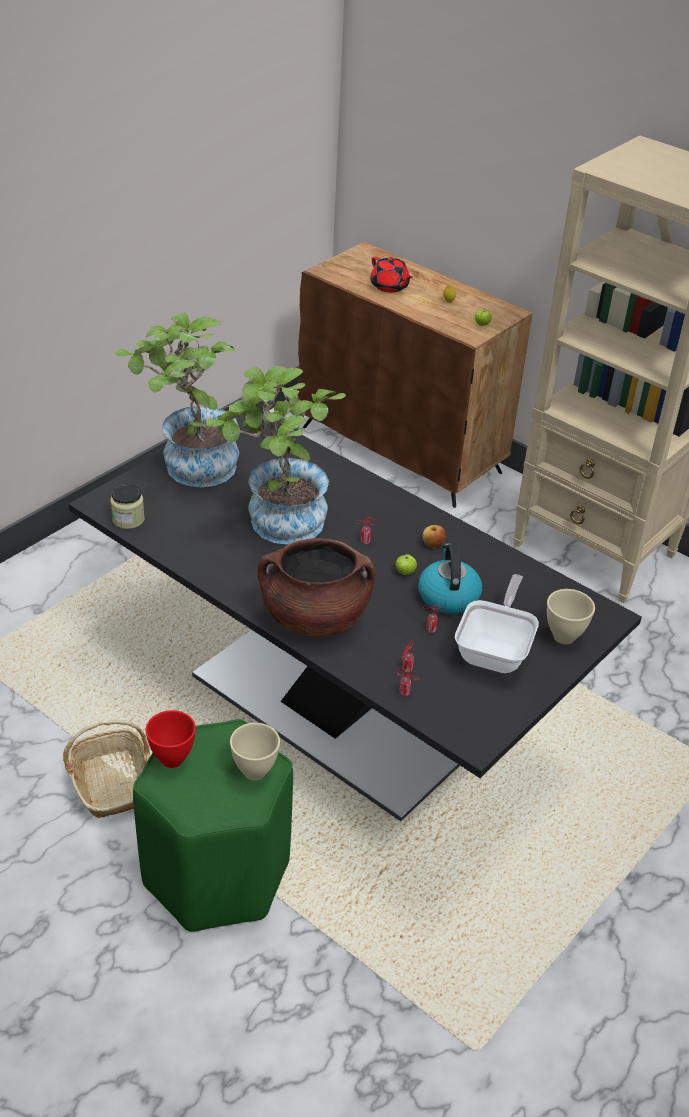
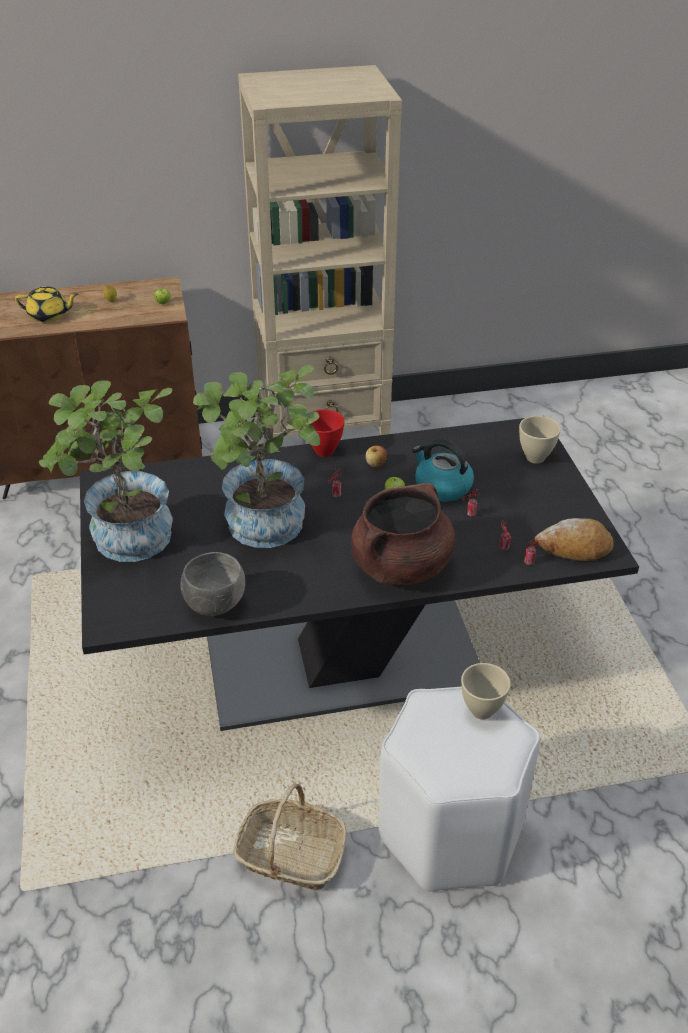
camera: 50 degrees left, 0 degrees up
(128, 519) = (154, 617): jar -> none
(169, 541) = (215, 604): none -> grey bowl
(173, 760) = (426, 757): red bowl -> red bowl (325, 451)
(218, 874) = (452, 832): green stool -> white stool
(390, 287) = (49, 316): red teapot -> yellow teapot
(458, 715) = (574, 548): none -> bread
(495, 650) = (521, 495): frying pan -> none

